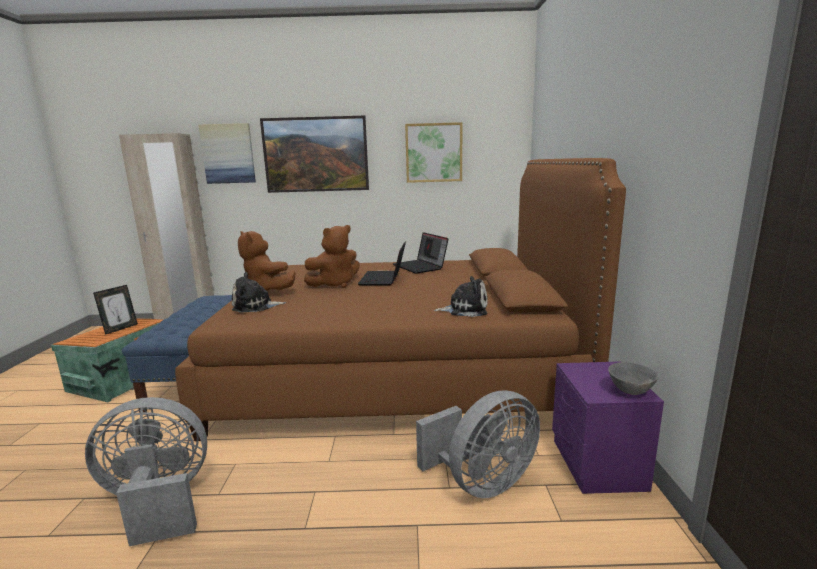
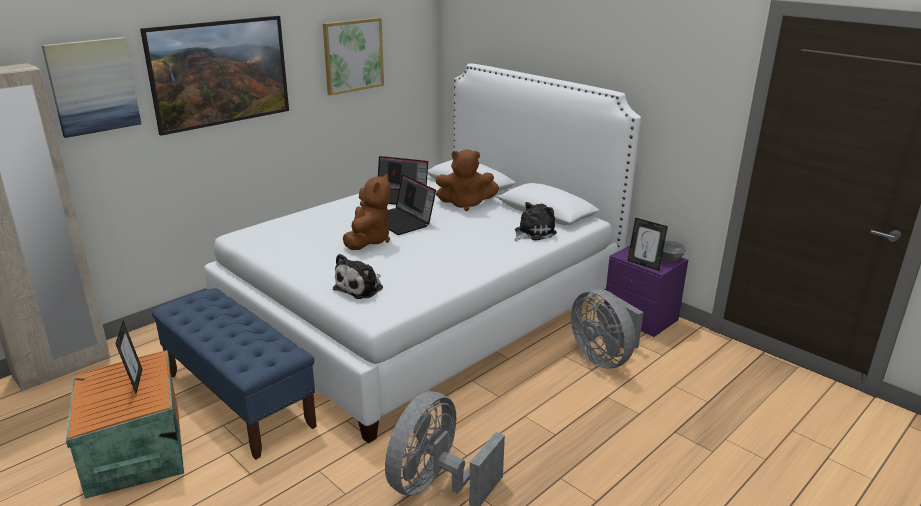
camera: 45 degrees left, 10 degrees up
(267, 291) = (323, 270): brown plush toy -> brown plush toy (465, 204)
(398, 370) = (425, 311): brown bed -> white bed
(482, 483) = (603, 358): grey fan -> grey fan turned 135 degrees clockwise
(583, 384) = (644, 264): none -> picture frame

